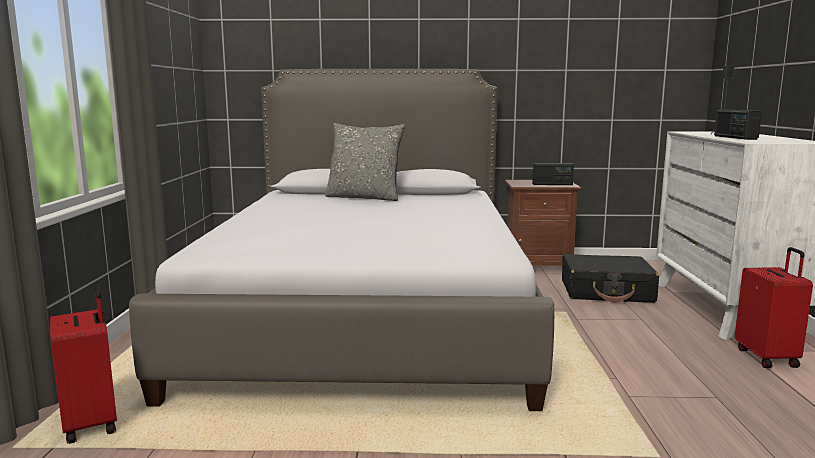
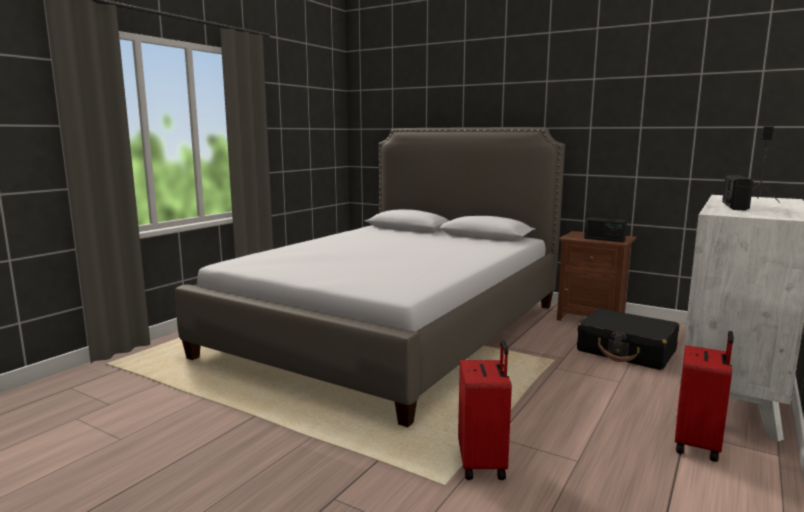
camera: 30 degrees right, 0 degrees up
(92, 424) = (152, 361): red suitcase -> red suitcase (483, 463)
(364, 197) = (423, 235): grey pillow -> none

